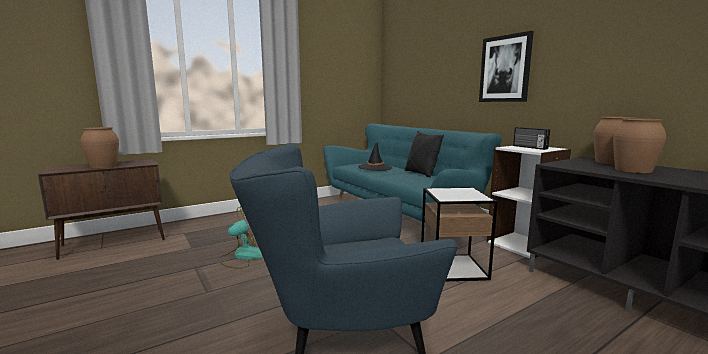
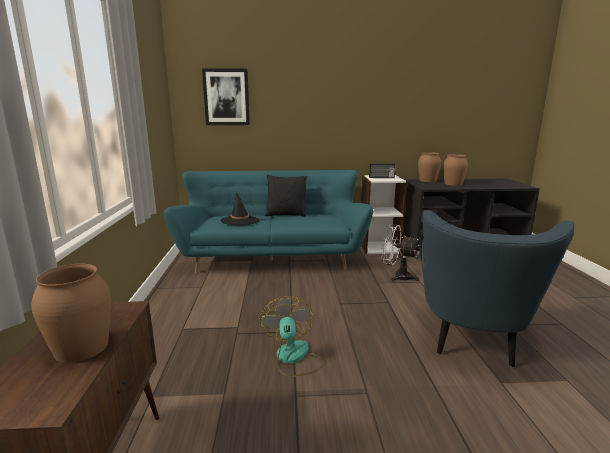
camera: 60 degrees left, 5 degrees up
(453, 268) = (397, 276): side table -> white fan
(505, 69) = (341, 116): picture -> picture (226, 97)

